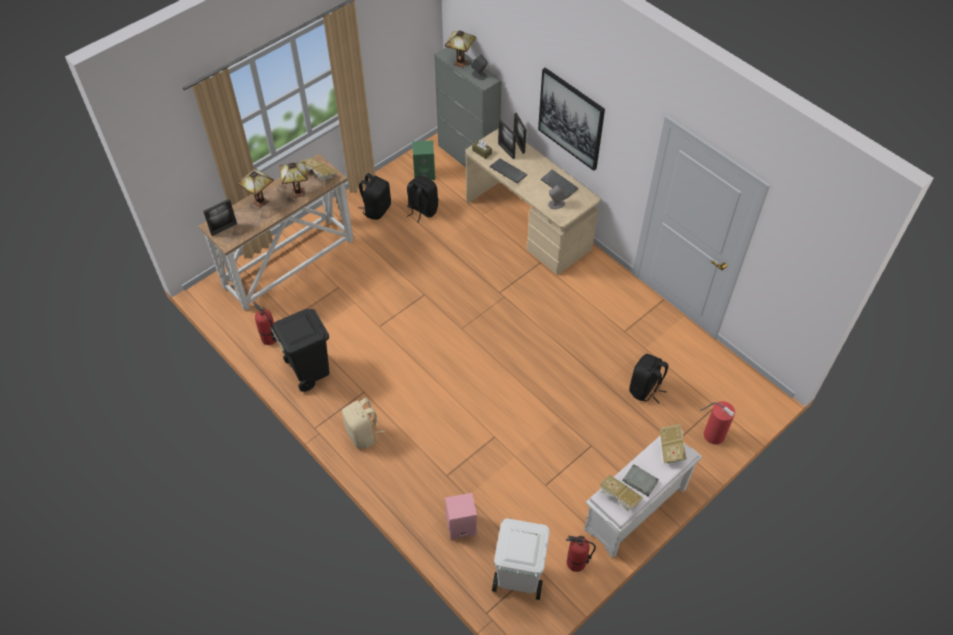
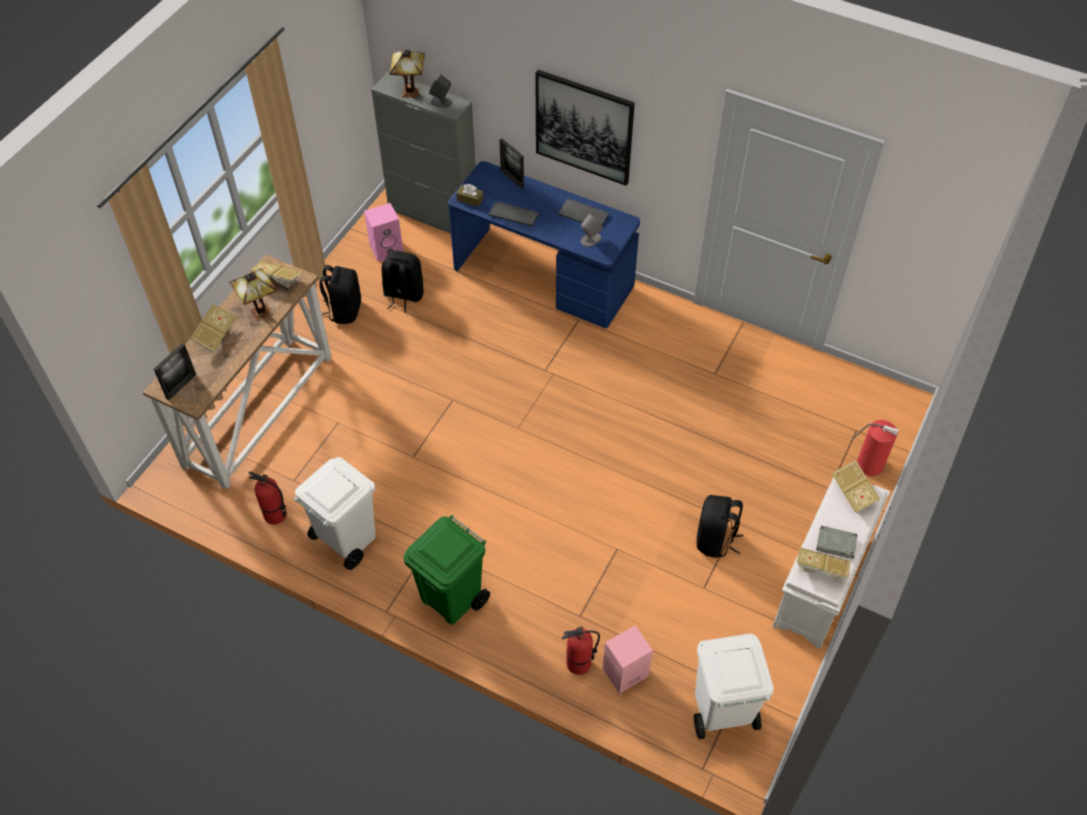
camera: 20 degrees left, 0 degrees up
(260, 201) = (214, 336): table lamp -> book
(309, 370) = (346, 540): black trash can -> white trash can
(363, 434) = (452, 599): beige backpack -> green trash can
(425, 173) = (387, 248): green speaker -> pink speaker
(506, 151) = (500, 190): picture frame -> none
(528, 224) = (543, 277): beige desk -> blue desk
(576, 563) = (780, 669): fire extinguisher -> fire extinguisher (578, 664)
(645, 389) = (769, 435): black backpack -> black backpack (715, 540)

